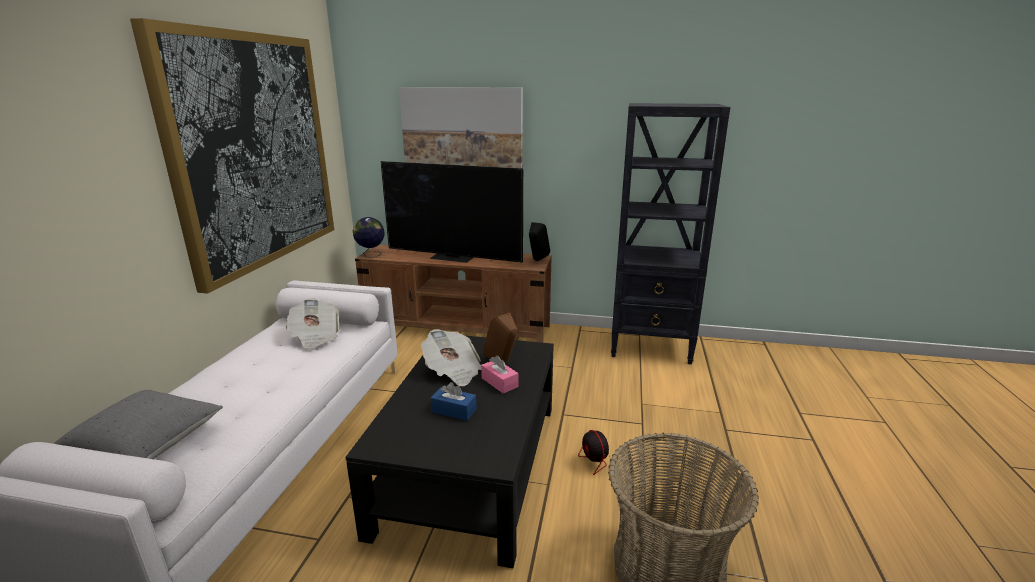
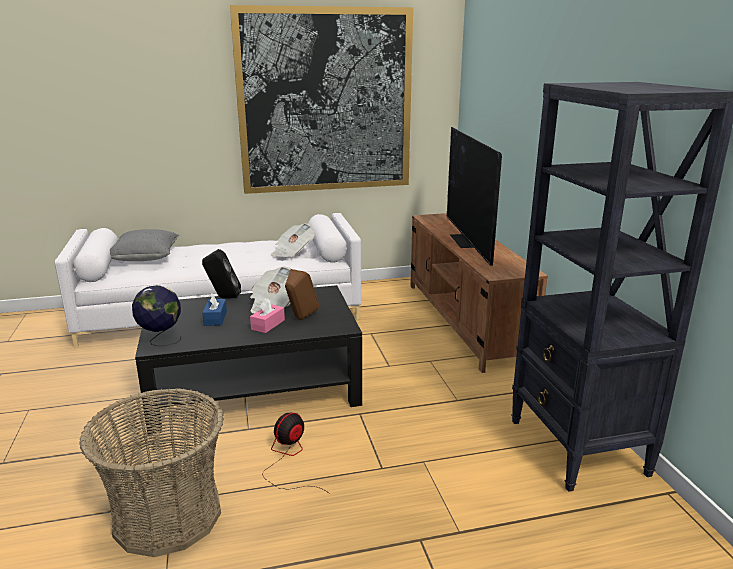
camera: 65 degrees right, 0 degrees up
(371, 255) = (426, 217): globe -> globe (161, 340)
(462, 131) = (515, 104): picture -> none
(537, 261) = (515, 272): black speaker -> black speaker (223, 298)

